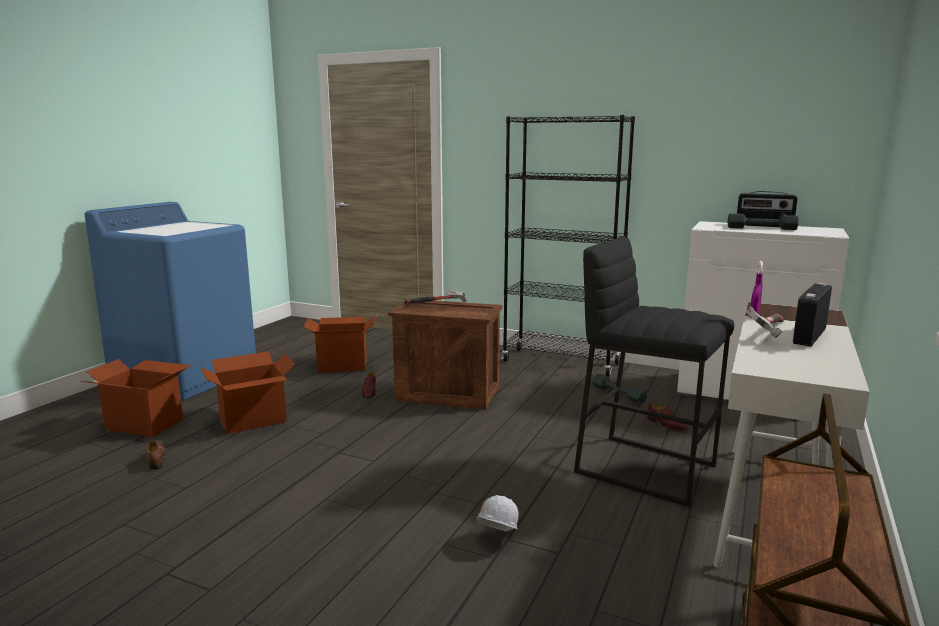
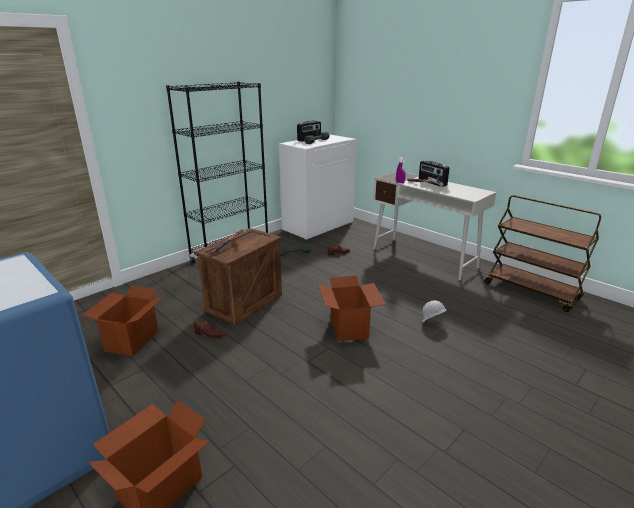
camera: 70 degrees left, 10 degrees up
(156, 458) = (257, 471): brown shoe -> none
(253, 420) = (215, 402): cardboard box -> cardboard box (349, 327)
(646, 468) = (379, 270): black stool -> none

